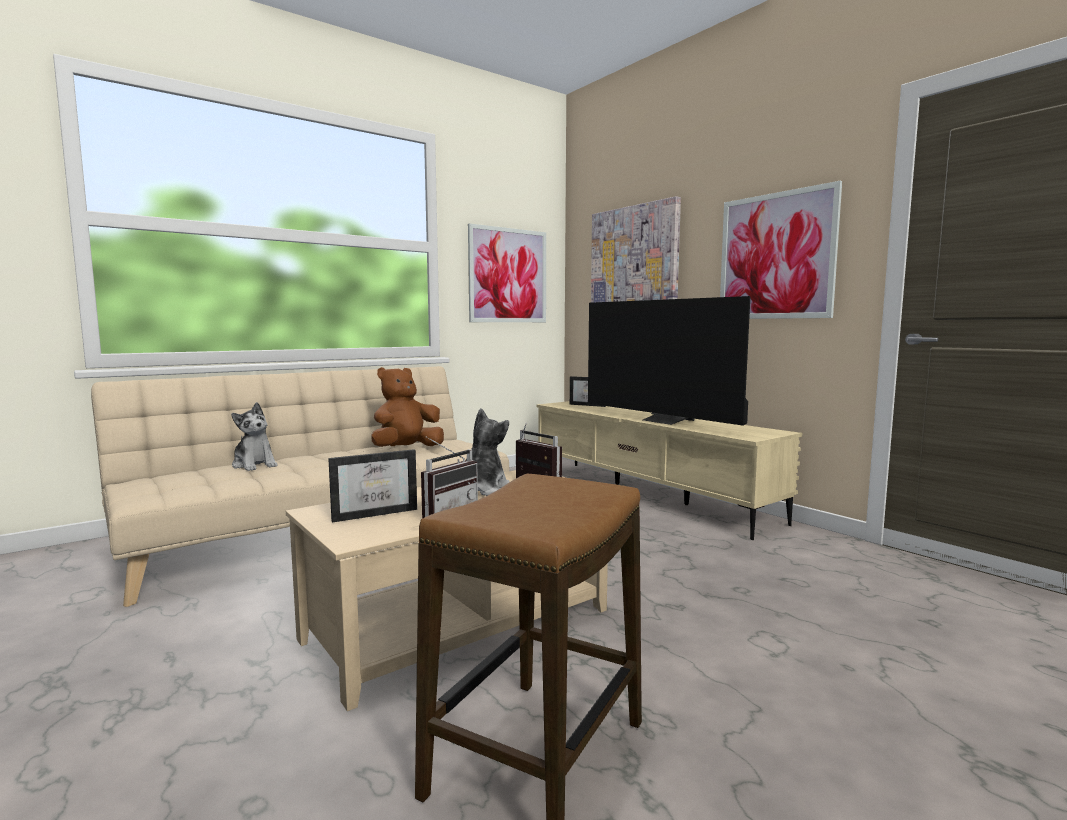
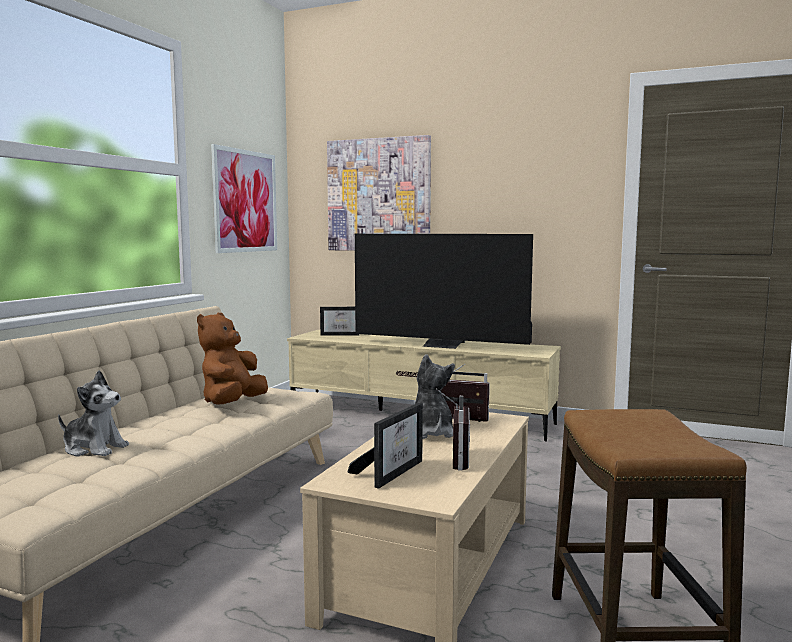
camera: 30 degrees left, 0 degrees up
(776, 256) = (529, 197): picture -> none

